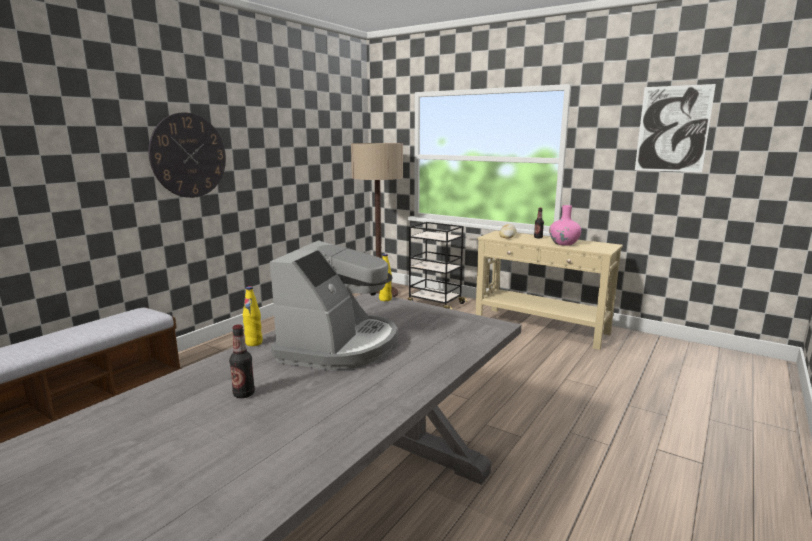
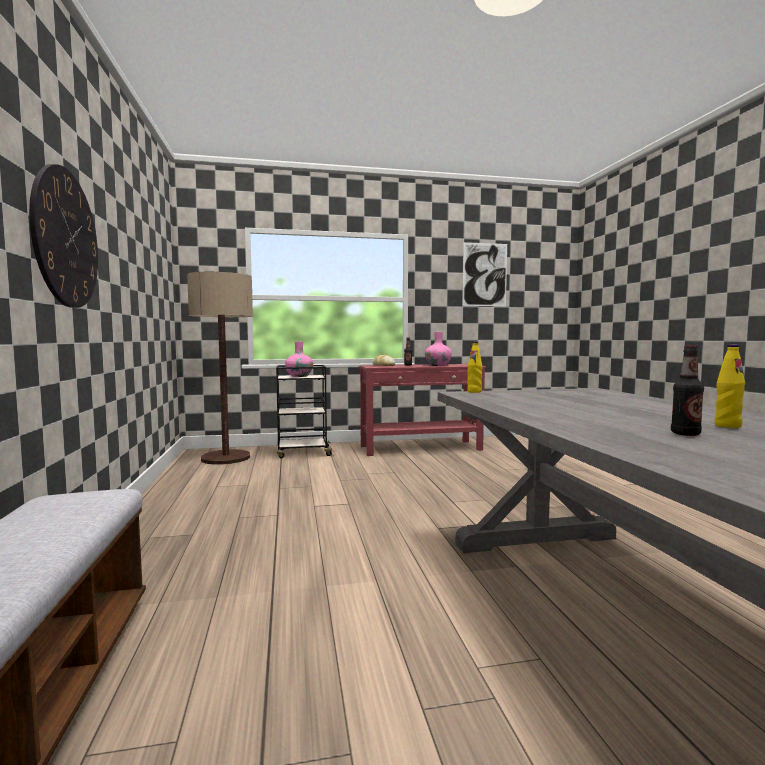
camera: 45 degrees left, 10 degrees down
(254, 343) = (529, 419): yellow bottle -> yellow bottle (727, 426)
(339, 345) = (582, 408): coffee machine -> none
(435, 235) = (299, 376): none -> pink vase
(541, 328) = (421, 448): beige console table -> red console table

